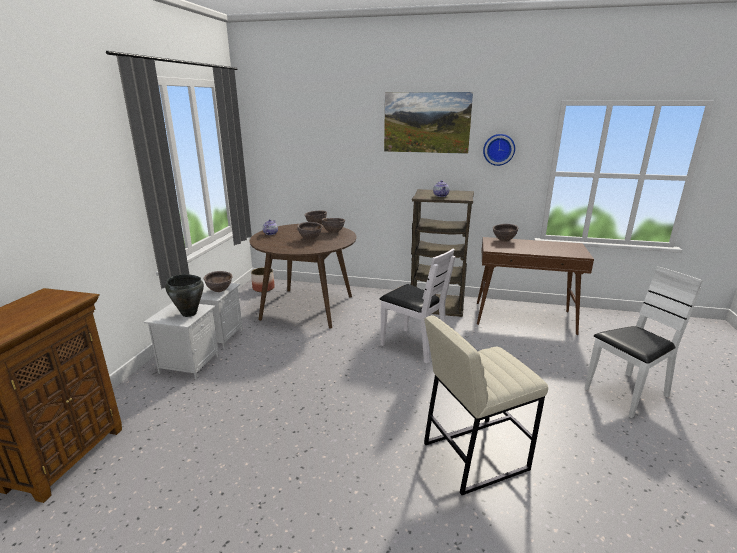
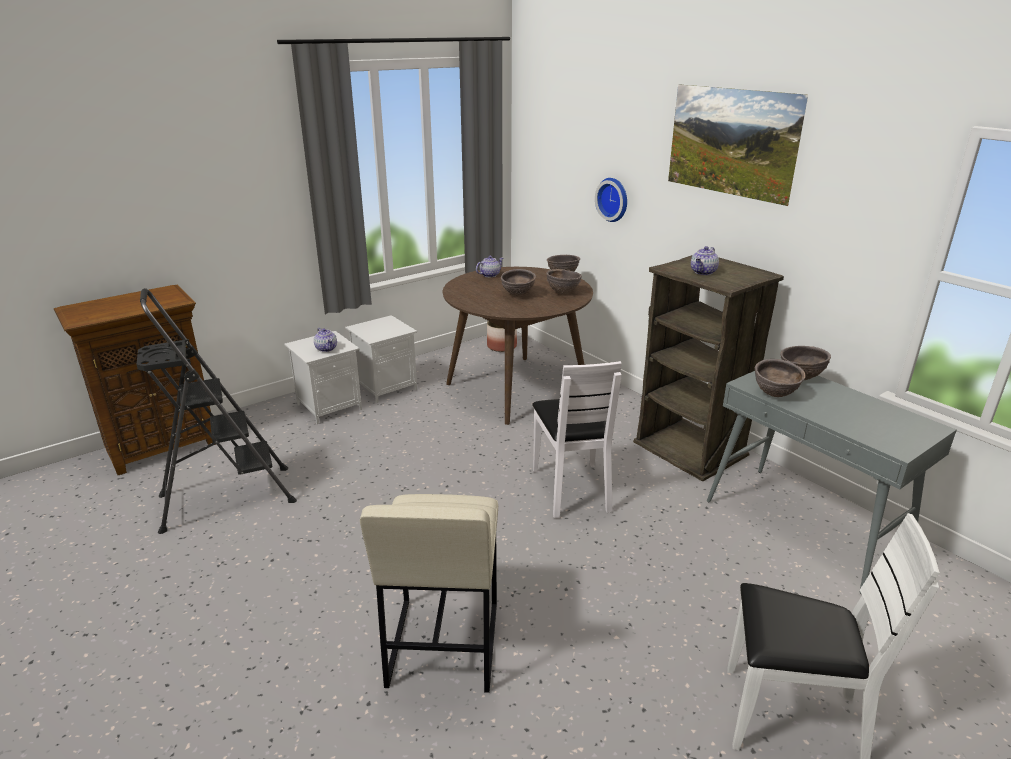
camera: 40 degrees right, 5 degrees up
(189, 313) = (326, 349): black cooking pot -> teapot
(192, 461) = (225, 498): none -> step ladder
(219, 291) = (386, 333): brown bowl -> brown bowl (774, 395)
(473, 457) = (443, 647): beige chair -> beige chair turned 105 degrees counterclockwise
(498, 149) = (840, 208): wall clock -> wall clock (614, 199)
(524, 318) = (806, 526): brown console table -> grey console table

